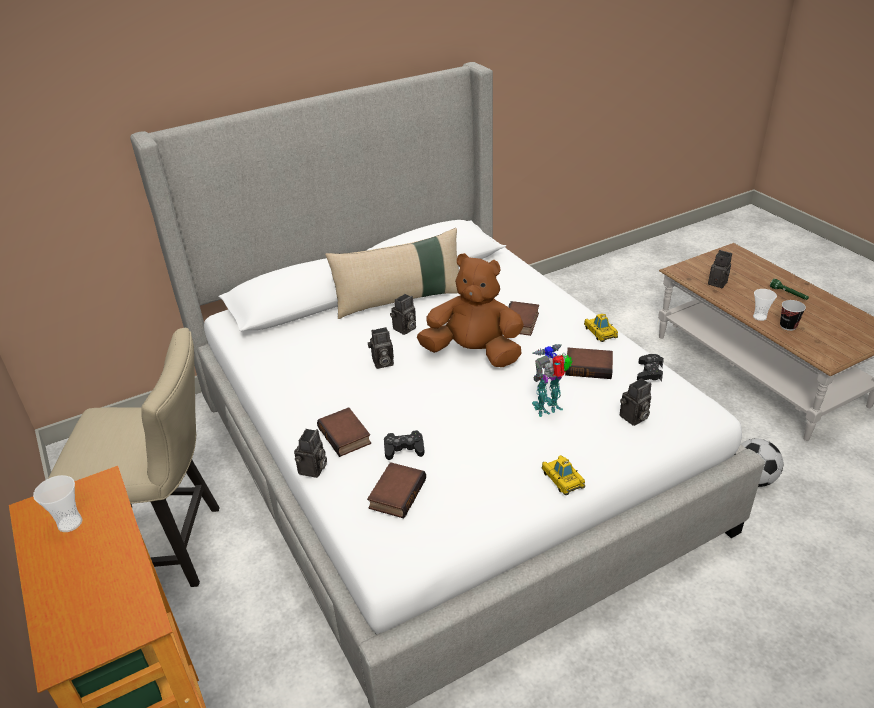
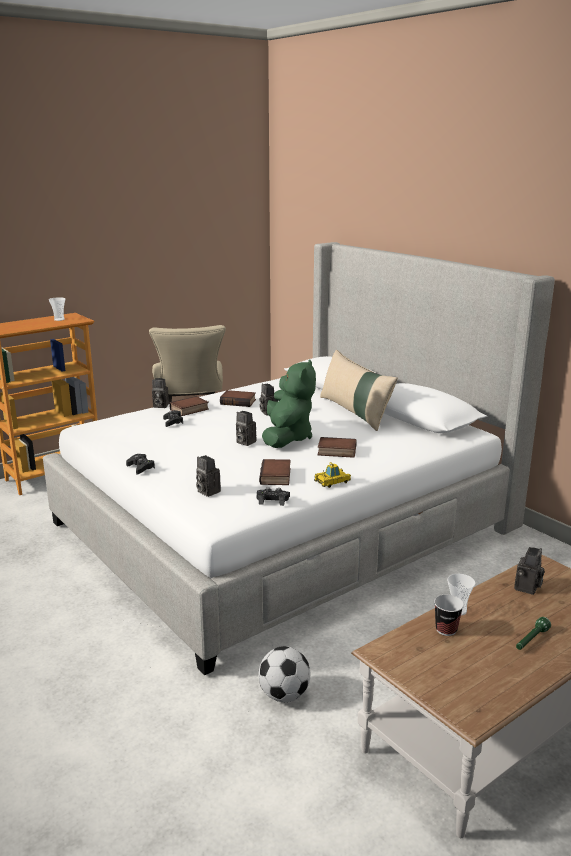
camera: 80 degrees right, 15 degrees down
(396, 493) = (133, 423): book -> book (239, 402)
(404, 329) = (314, 416): camera -> camera (244, 442)
(474, 353) = (287, 438): brown plush toy -> green plush toy
(549, 408) = (219, 463): toy robot -> none
(562, 479) = (140, 467): toy car -> black game controller

